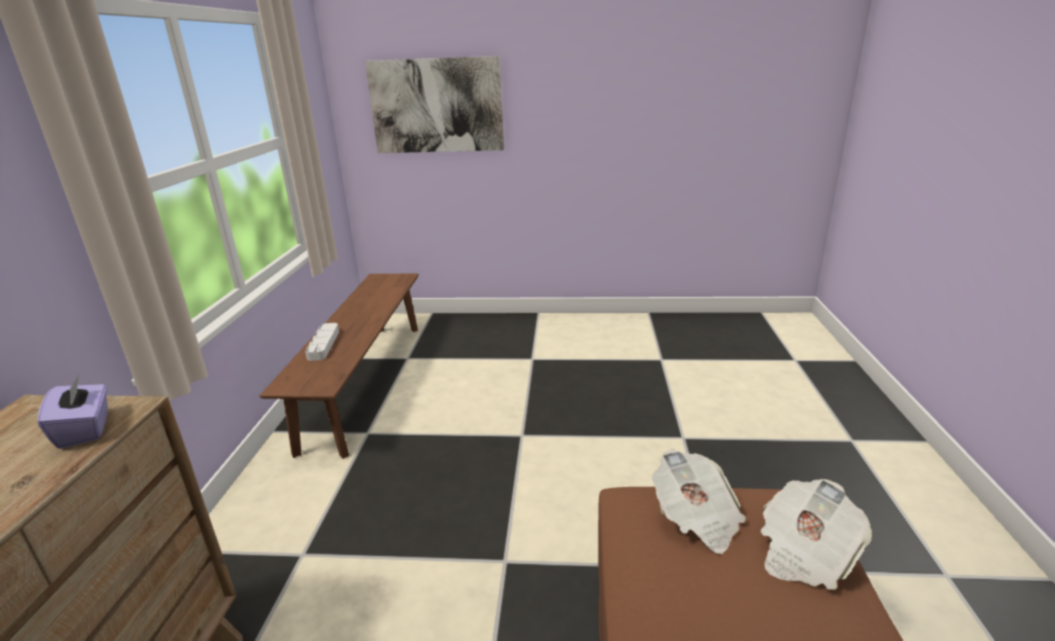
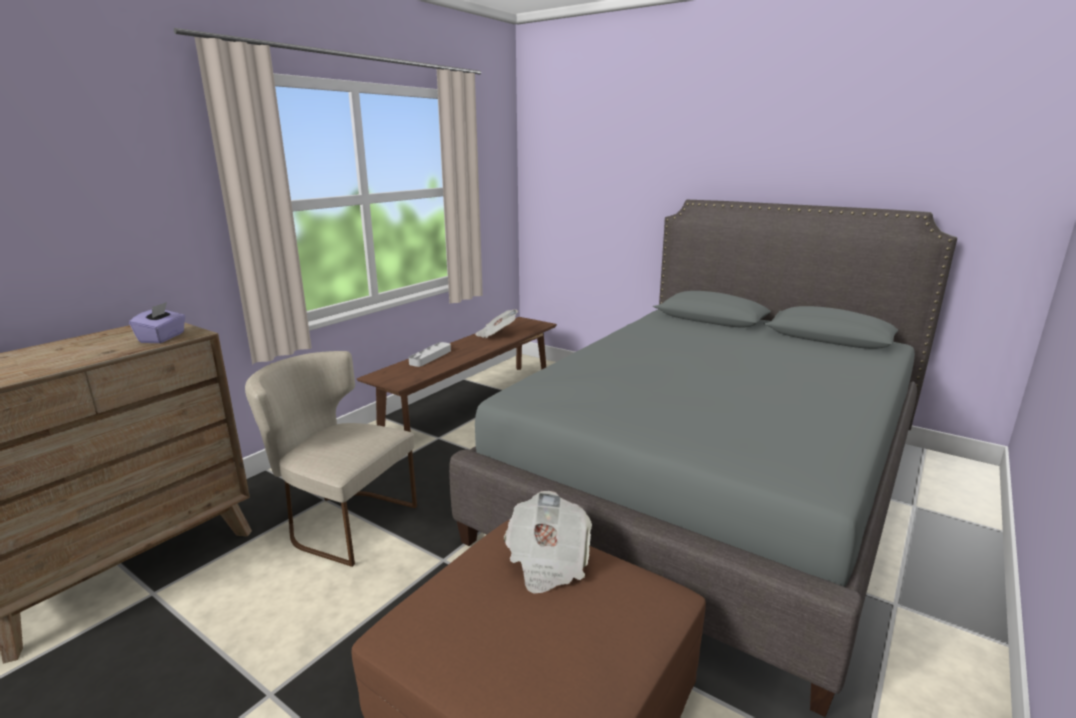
camera: 30 degrees right, 5 degrees down
(350, 571) = (341, 521): none -> beige chair
(436, 106) = (597, 174): picture -> none
(659, 395) = (710, 488): none -> grey bed
(804, 553) = (606, 626): newspaper -> newspaper (496, 335)

